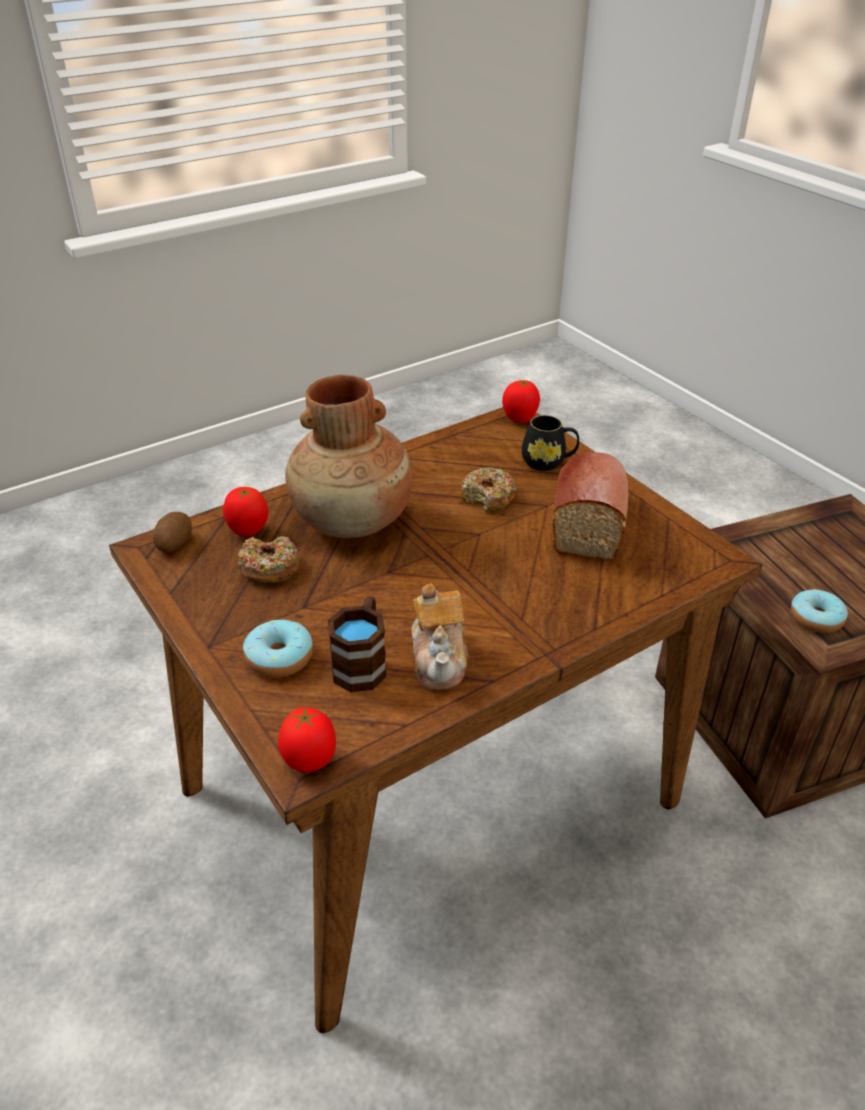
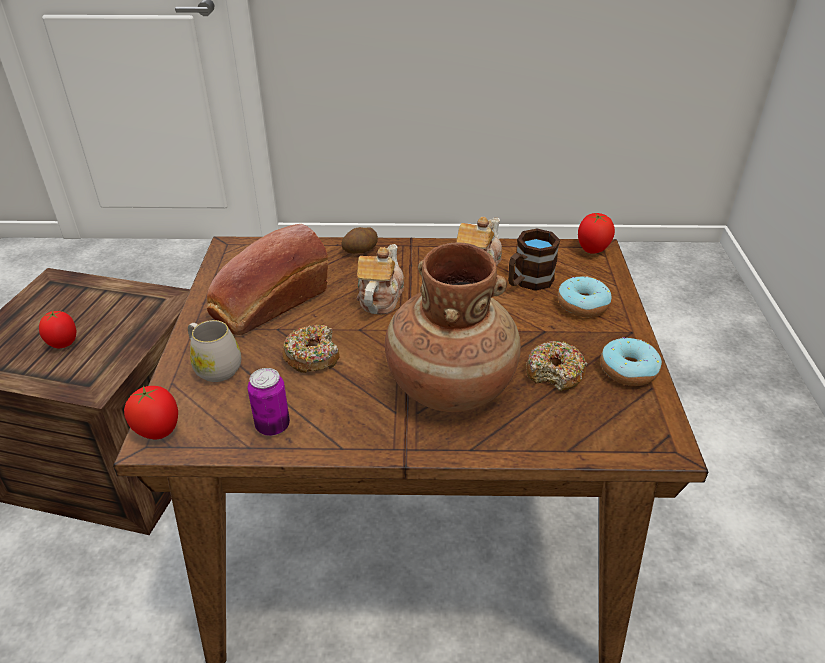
camera: 145 degrees left, 0 degrees up
(174, 543) = (636, 439): potato -> potato (361, 250)
(248, 531) = (555, 419): tomato -> tomato (64, 344)
(453, 449) = (272, 426): none -> can
(498, 570) = (380, 298): none -> teapot
(548, 462) = (214, 367): black mug -> white mug
(816, 619) = (143, 312): donut -> donut (628, 370)

